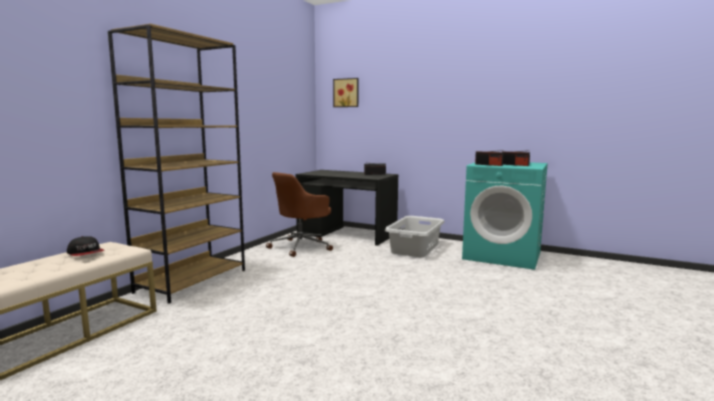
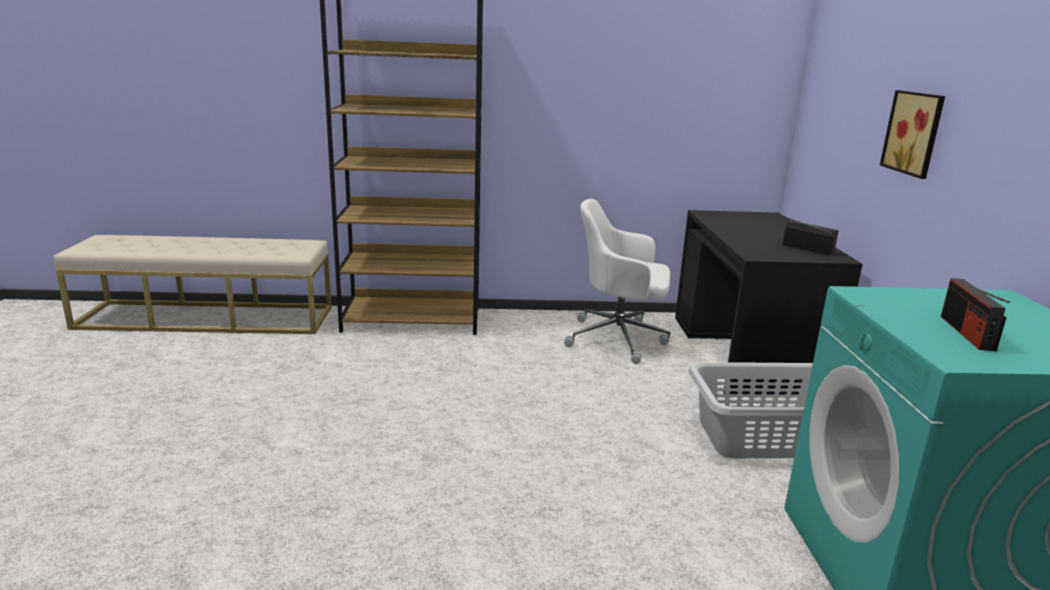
camera: 60 degrees right, 10 degrees up
(86, 253) = (270, 245): cap -> none
(301, 247) = (619, 339): brown office chair -> white office chair
(346, 93) = (841, 52): picture -> picture (915, 133)
(488, 165) = (887, 305): radio -> none

